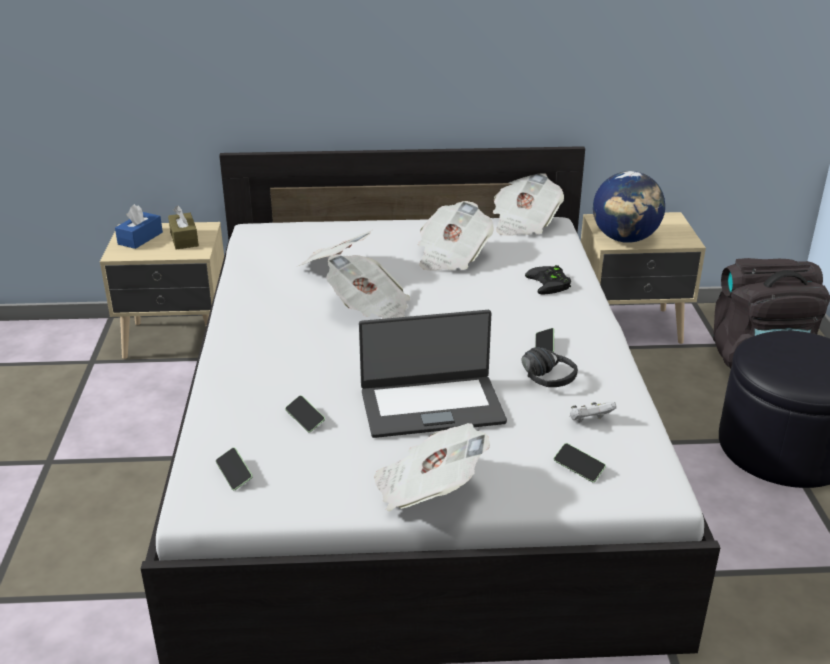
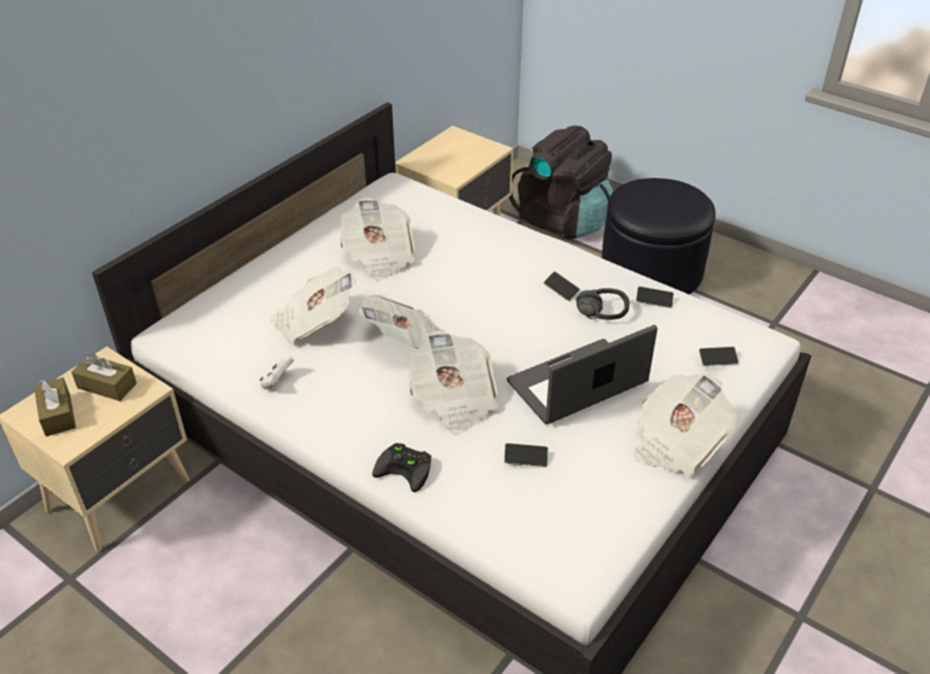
camera: 50 degrees left, 10 degrees up
(140, 238) = (58, 414): blue tissue box -> brown tissue box
(234, 474) = (560, 537): phone -> phone (654, 301)
(431, 405) = (578, 384): laptop -> laptop turned 150 degrees counterclockwise
(523, 223) = (376, 195): newspaper -> newspaper (453, 400)
(551, 283) = (481, 236): black game controller -> black game controller (407, 468)
(589, 421) = (670, 324): white game controller -> white game controller (277, 382)
(625, 239) = (456, 169): globe -> none

